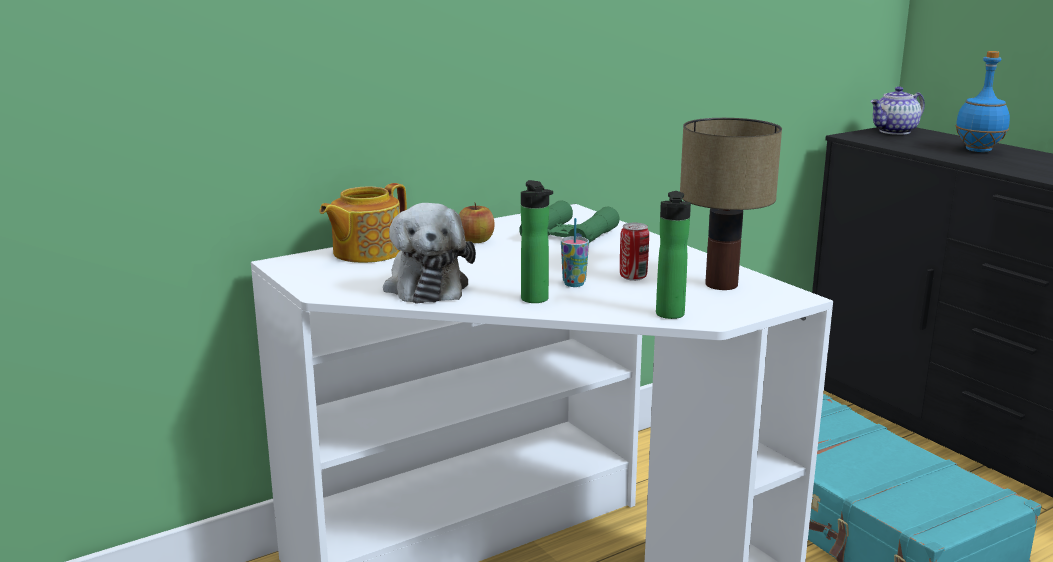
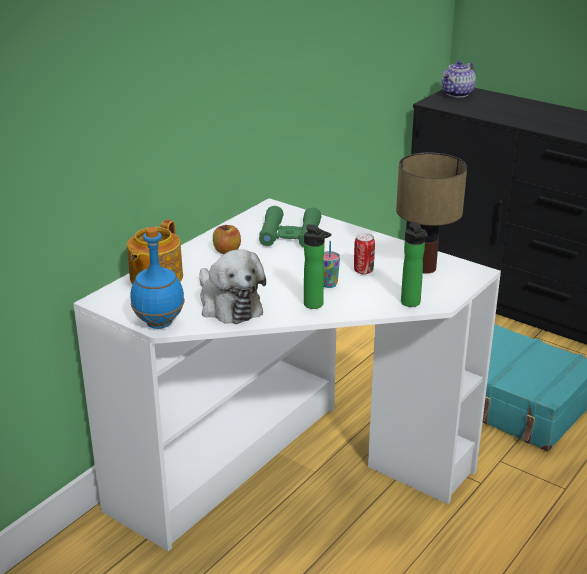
camera: 20 degrees left, 10 degrees up
(979, 150) = (524, 110): blue bottle -> blue bottle (159, 324)

